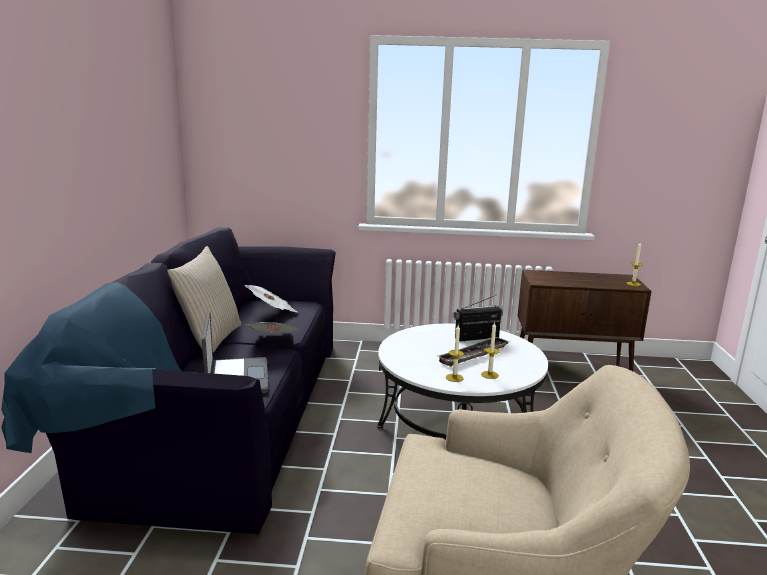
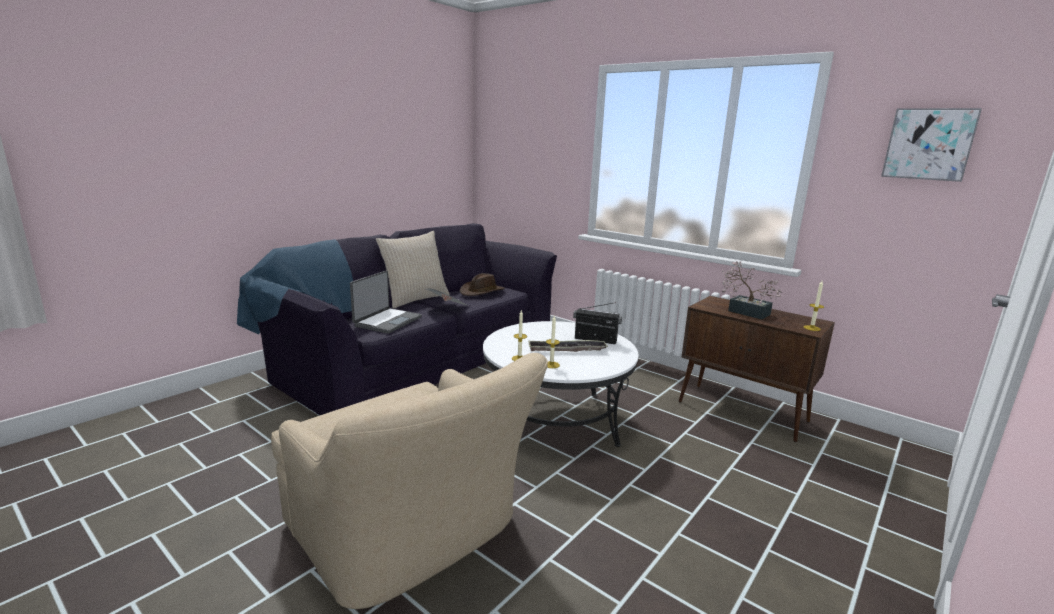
camera: 35 degrees right, 0 degrees up
(272, 311) = (482, 291): newspaper -> brown hat
(571, 279) = (744, 311): none -> potted plant
(684, 121) = (929, 144): none -> picture

